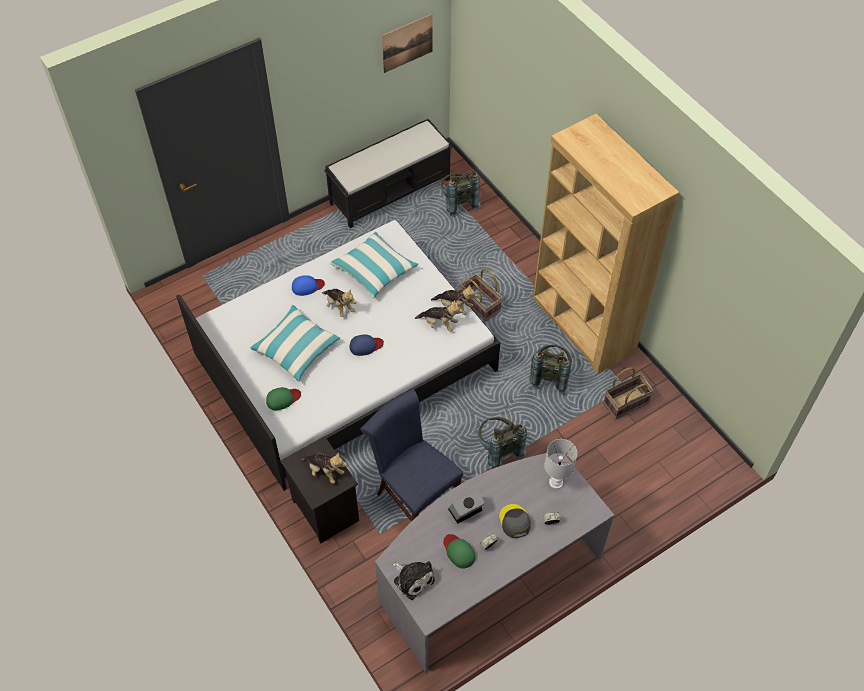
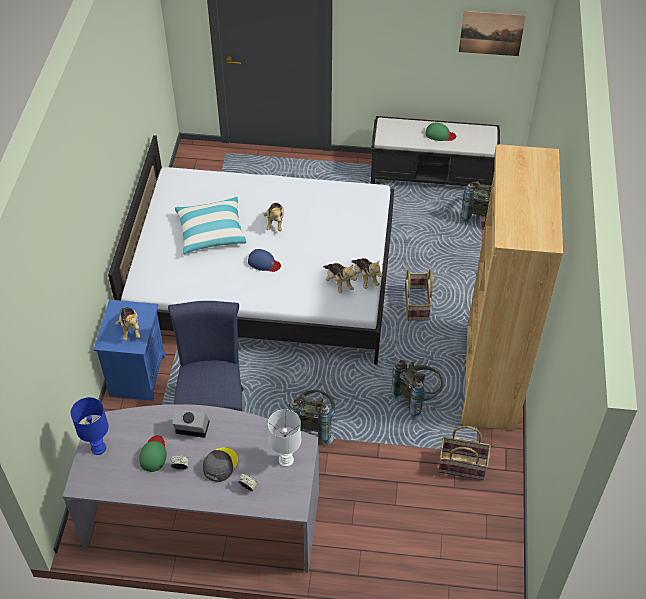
camera: 40 degrees right, 5 degrees down
(283, 399) = (163, 260): green cap -> green cap (440, 134)
(307, 286) = (267, 193): blue cap -> none
(324, 510) = (136, 374): black nightstand -> blue nightstand
(374, 270) = (330, 212): pillow -> none
(412, 578) = (99, 448): plush toy -> blue table lamp

